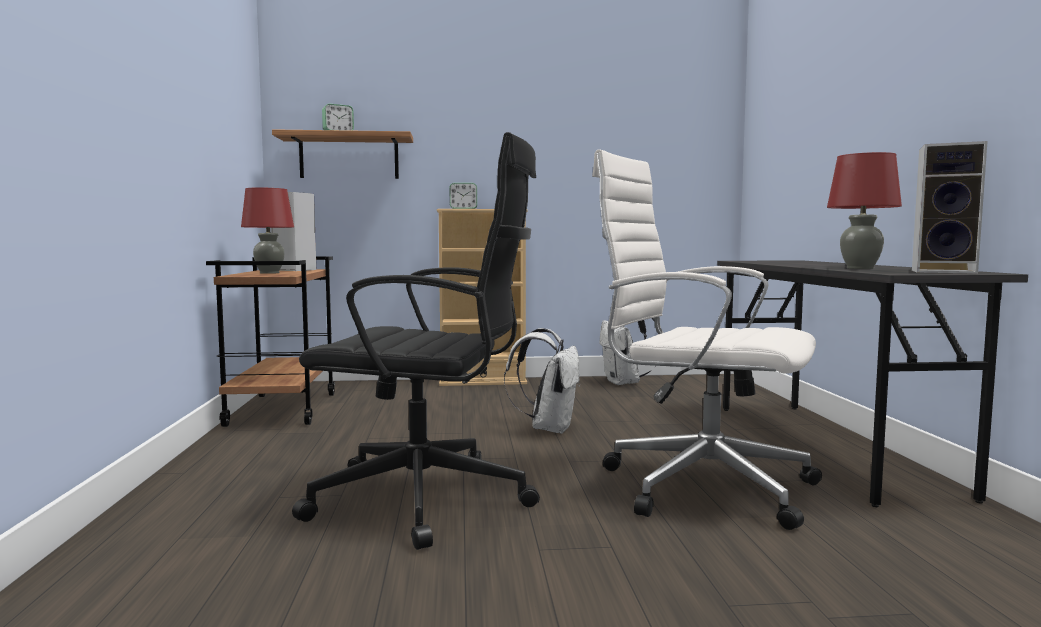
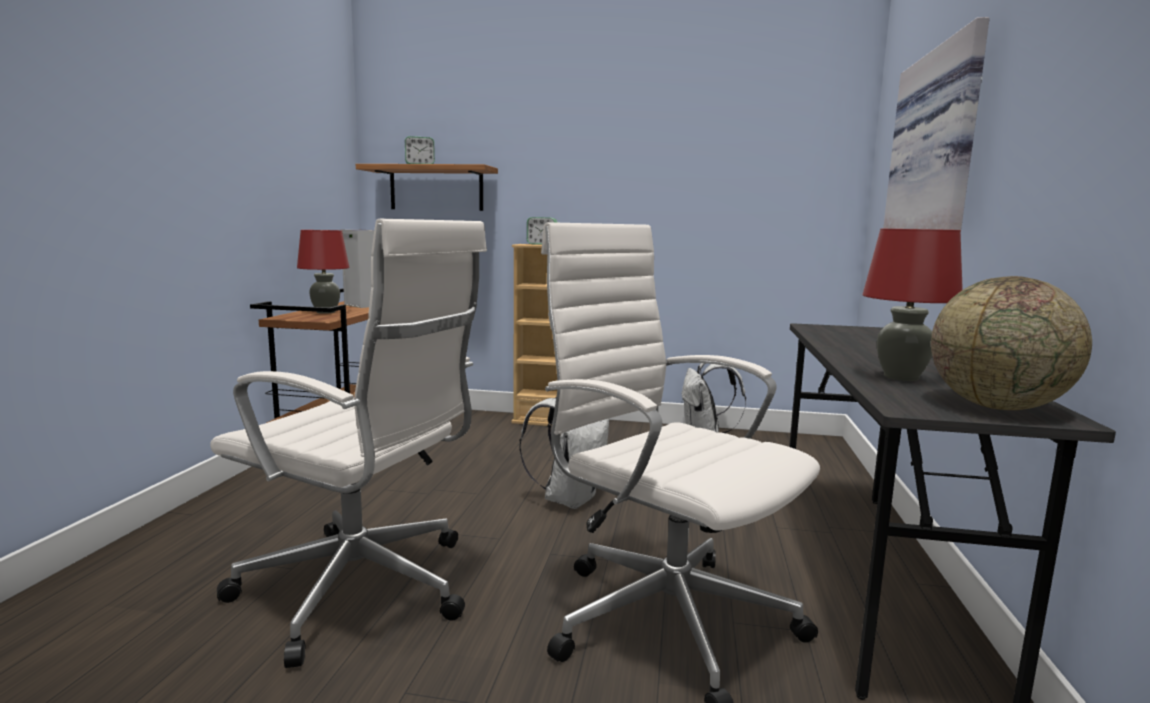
camera: 15 degrees right, 5 degrees up
(428, 500) = (362, 590): black office chair -> white office chair
(825, 119) = (938, 155): none -> picture
(946, 271) = (997, 407): speaker -> globe

